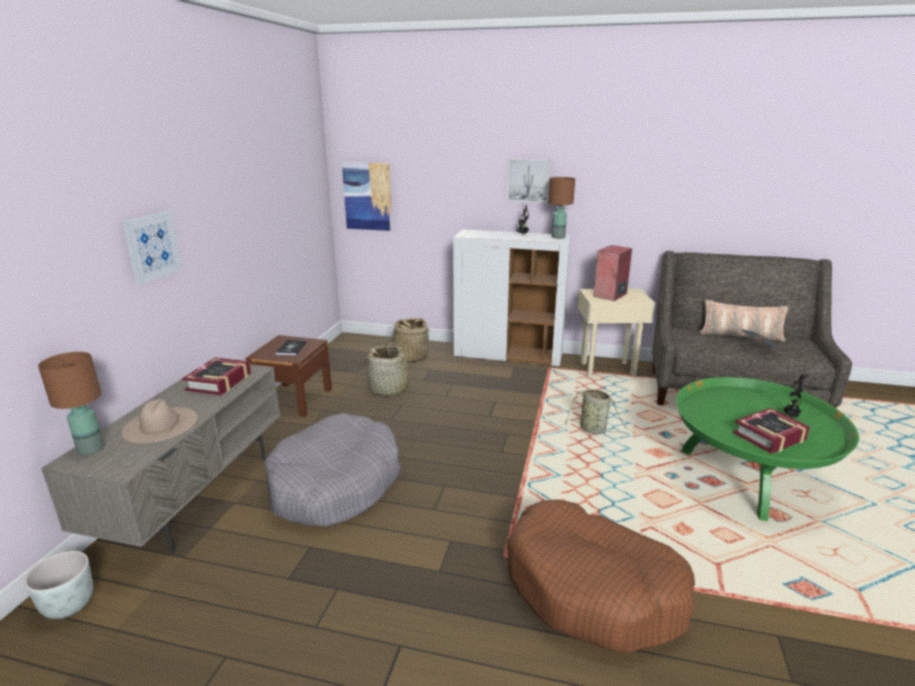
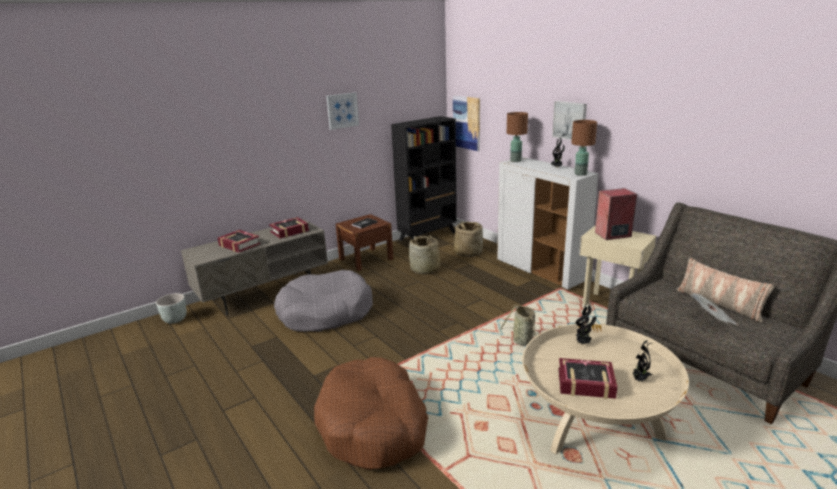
camera: 40 degrees right, 0 degrees up
(90, 449) = (203, 247): brown table lamp -> brown table lamp (515, 160)
(152, 246) = (267, 146): picture -> picture (342, 110)
(160, 424) = (239, 245): beige hat -> book
(338, 351) = (428, 236): none -> black bookcase
(708, 402) = (583, 343): none -> potted plant
(747, 477) = (595, 422): green coffee table -> beige coffee table

